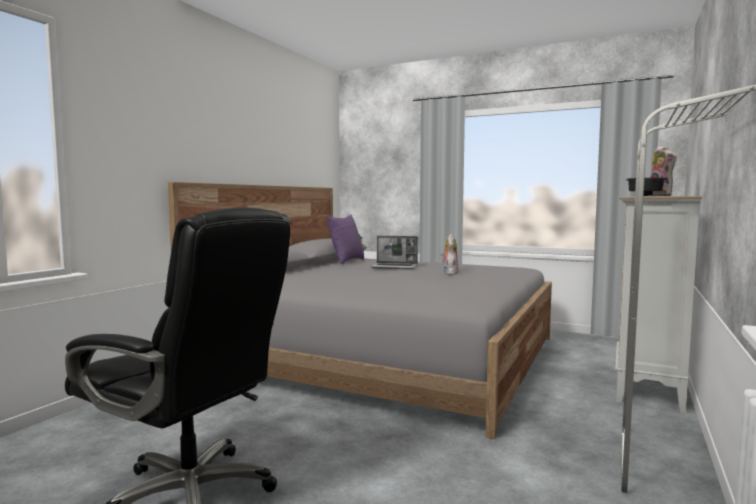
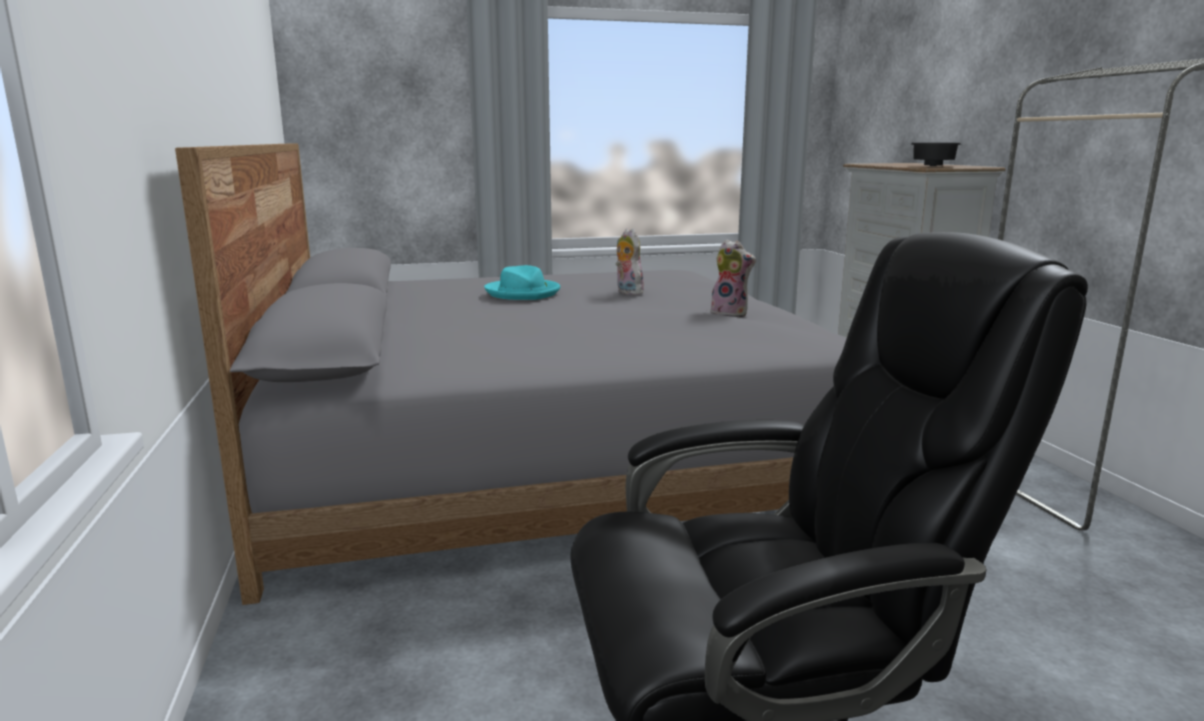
camera: 40 degrees left, 10 degrees up
(346, 261) = (398, 292): purple pillow -> none
(395, 267) = (523, 293): laptop -> turquoise hat
(661, 196) = (922, 164): plush toy -> plush toy (731, 314)

